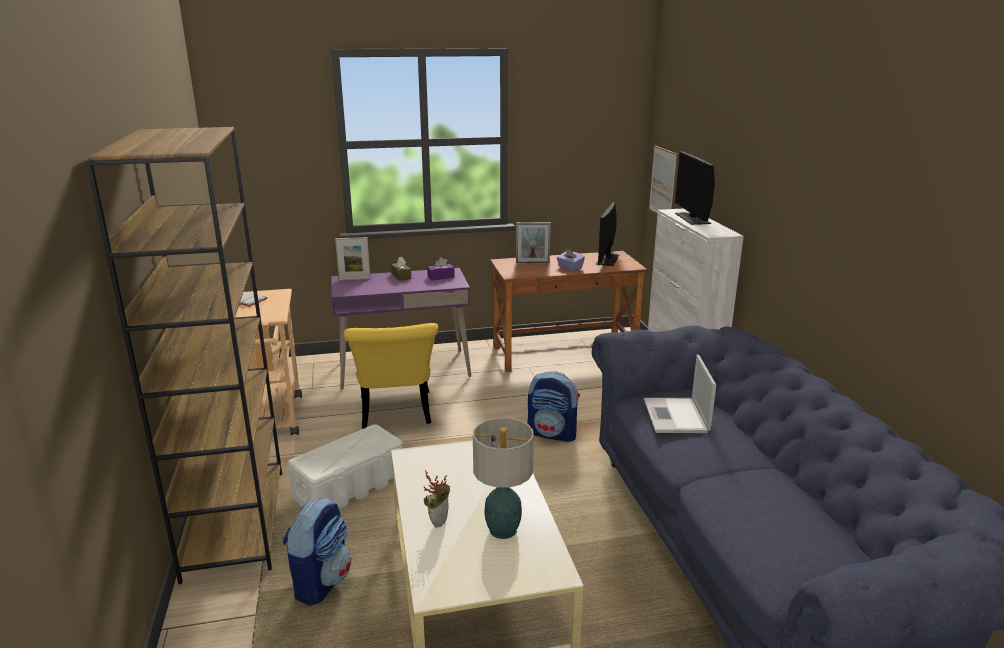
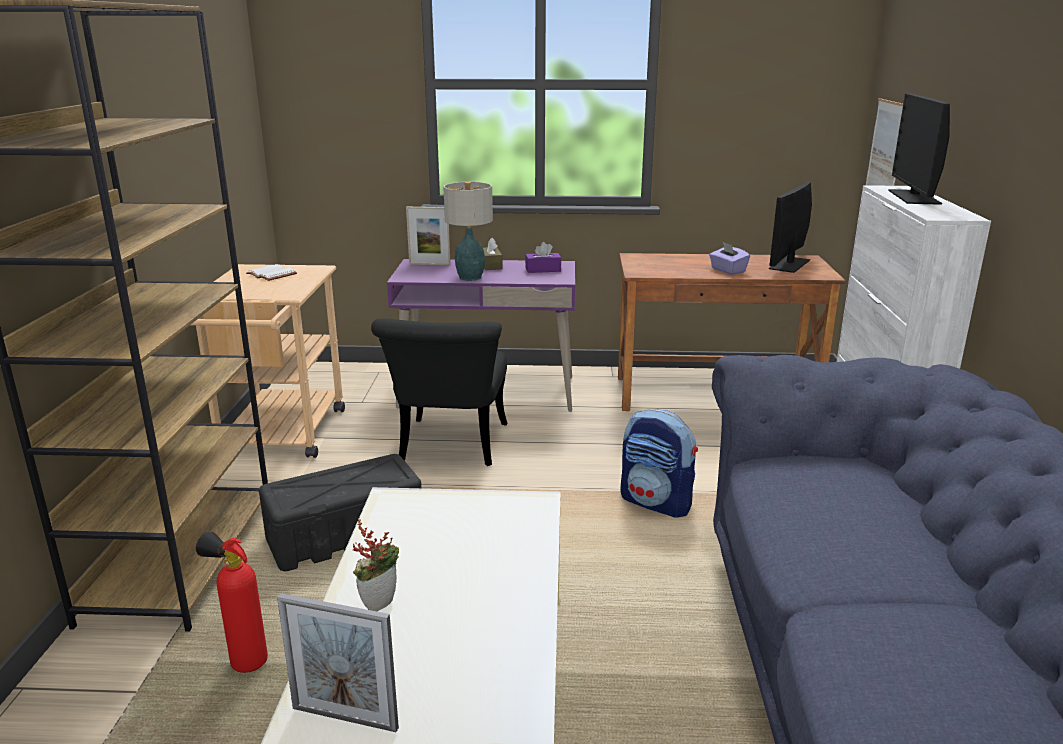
camera: 15 degrees right, 0 degrees up
(321, 581) = (244, 661): backpack -> fire extinguisher
(350, 487) = (346, 535): white storage box -> black storage box
(396, 415) = (451, 448): yellow chair -> black chair
(502, 530) = (466, 634): table lamp -> table lamp (469, 277)
(532, 262) = (677, 260): picture frame -> picture frame (345, 718)
(676, 417) = (820, 496): laptop -> none

